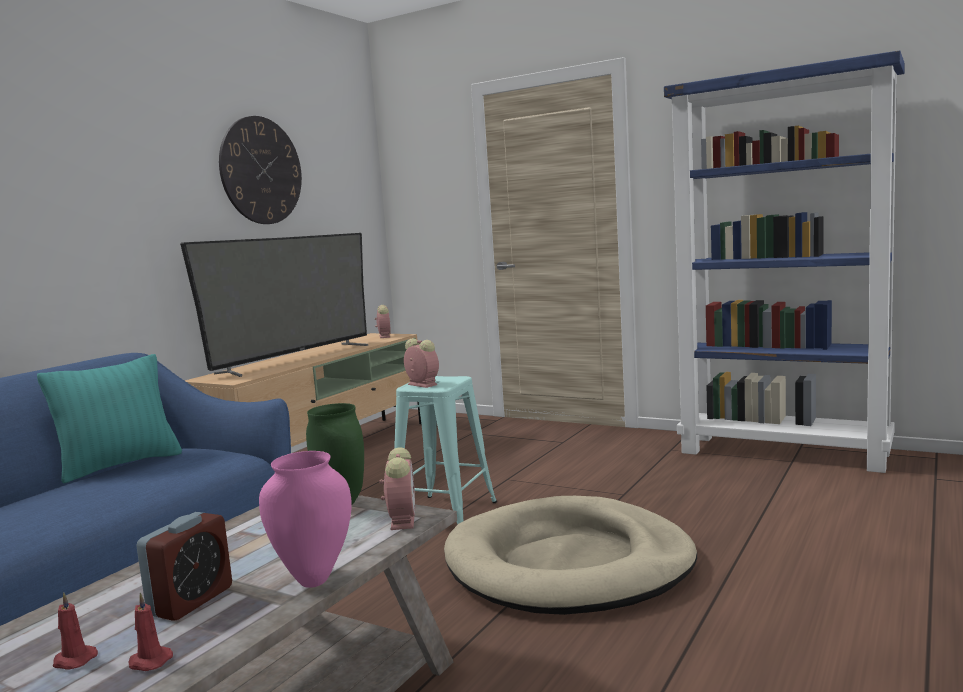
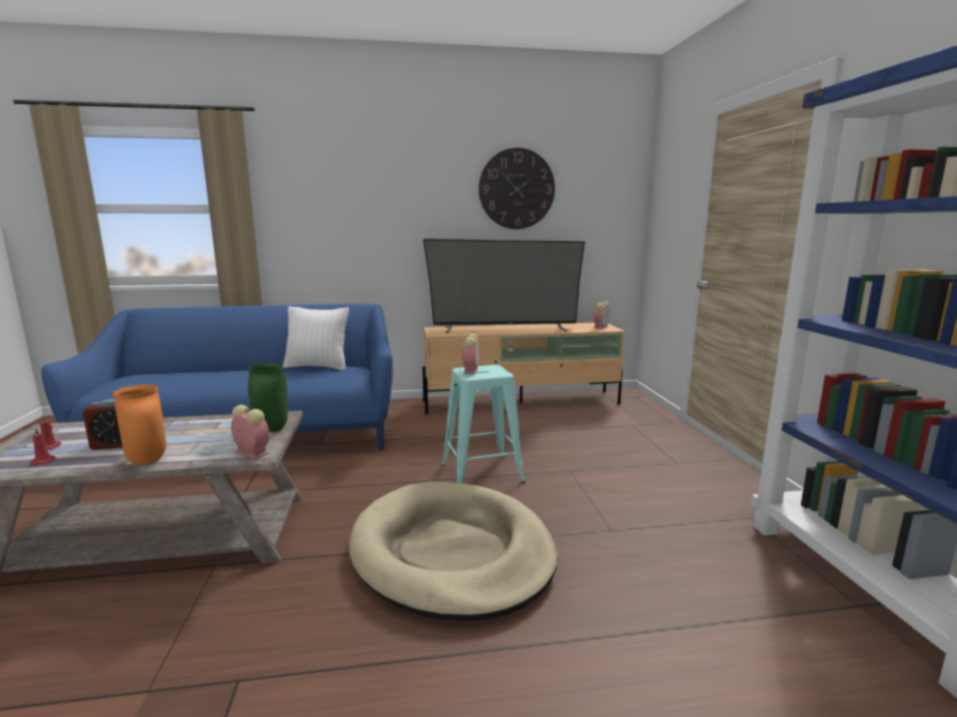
camera: 50 degrees right, 5 degrees up
(120, 465) = (318, 367): turquoise pillow -> white pillow
(314, 578) = (149, 461): pink vase -> orange vase
(402, 520) = (250, 453): alarm clock -> alarm clock turned 105 degrees counterclockwise

